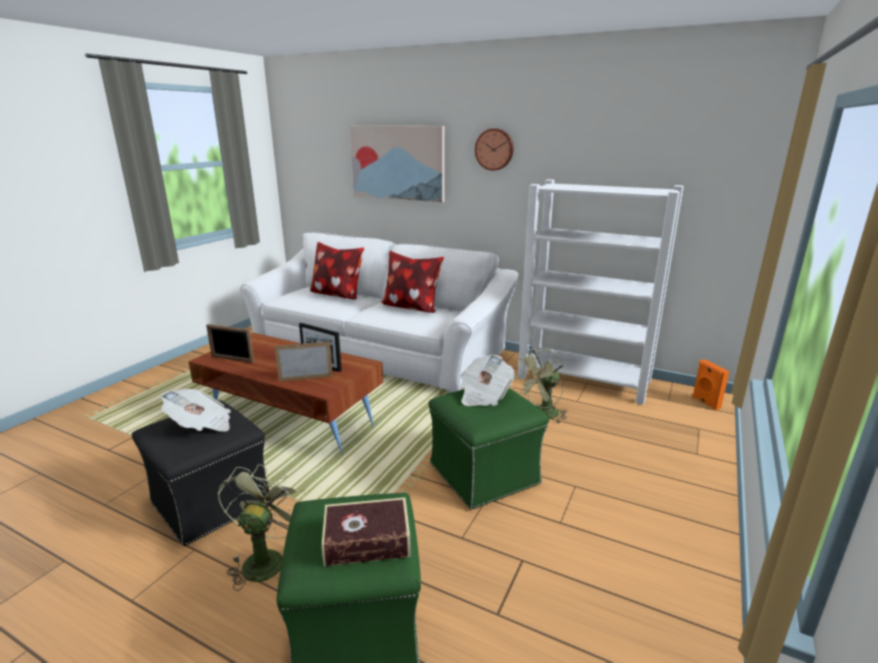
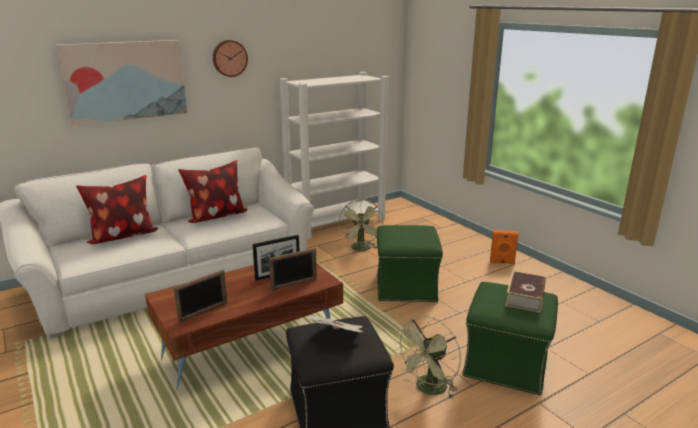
camera: 60 degrees left, 0 degrees up
(266, 558) = (428, 390): green fan -> green fan turned 90 degrees counterclockwise
(306, 378) = (294, 284): picture frame -> picture frame turned 135 degrees counterclockwise
(484, 395) = (399, 232): newspaper -> none
(705, 402) = (400, 206): orange speaker -> orange speaker (502, 262)

